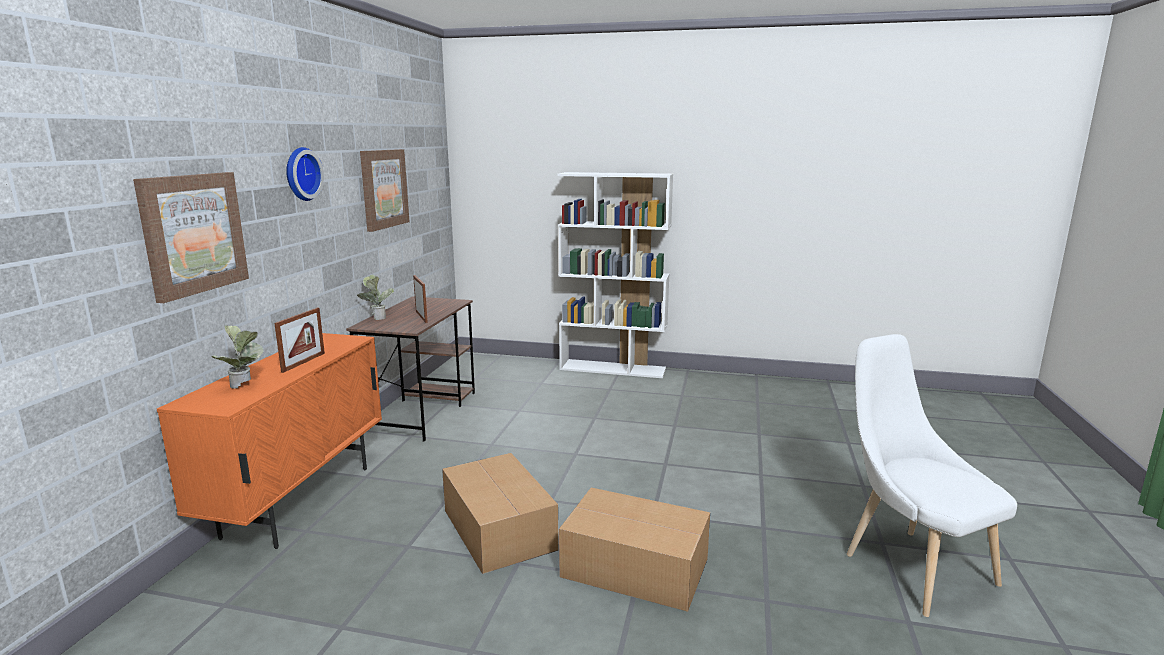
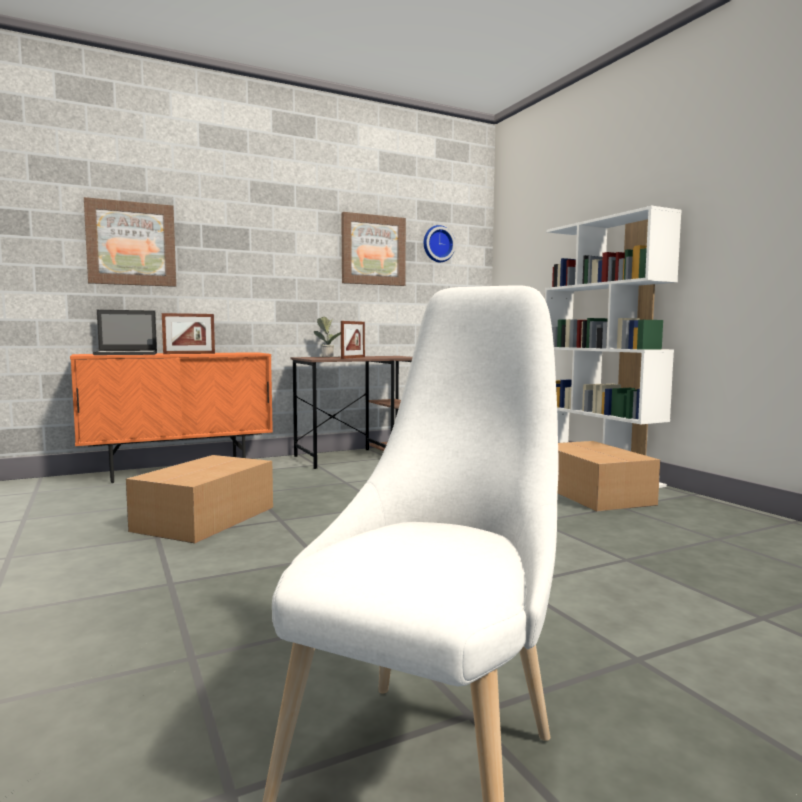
camera: 50 degrees right, 10 degrees down
(245, 386) = (127, 354): potted plant -> laptop
(300, 174) = (257, 220): wall clock -> wall clock (437, 244)
(633, 566) = (196, 575): cardboard box -> cardboard box (593, 493)

